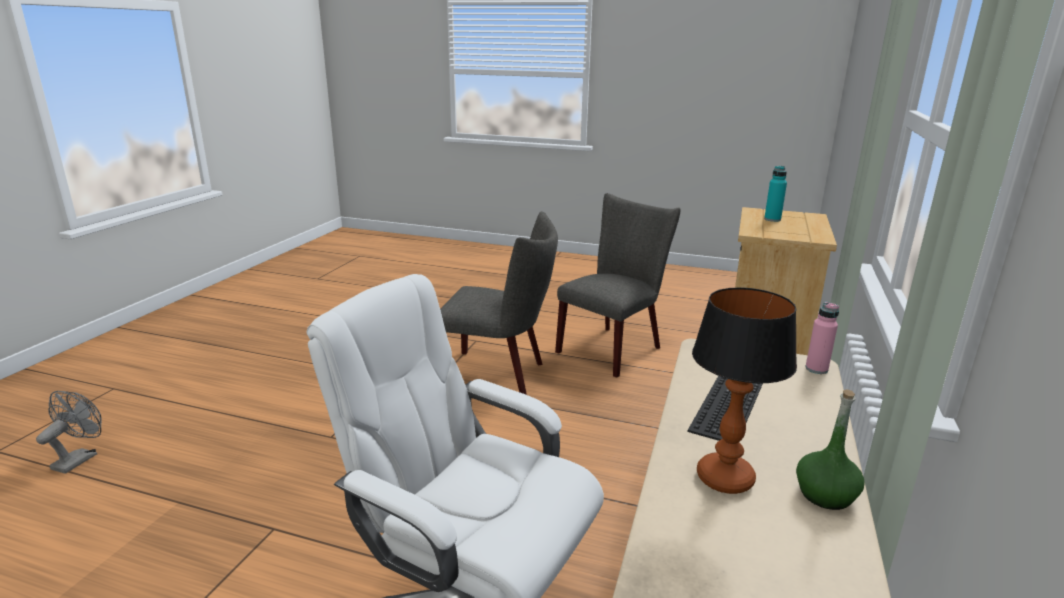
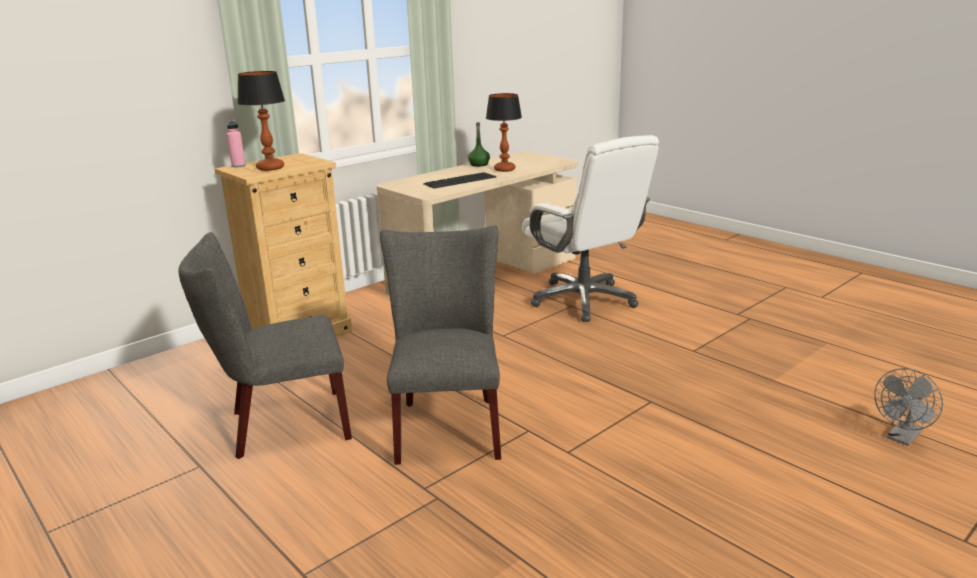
camera: 150 degrees left, 0 degrees up
(499, 375) = (448, 424): grey chair -> grey chair turned 45 degrees clockwise
(772, 219) = (271, 168): turquoise bottle -> table lamp
(816, 369) = (394, 183): pink bottle -> pink bottle (238, 166)

